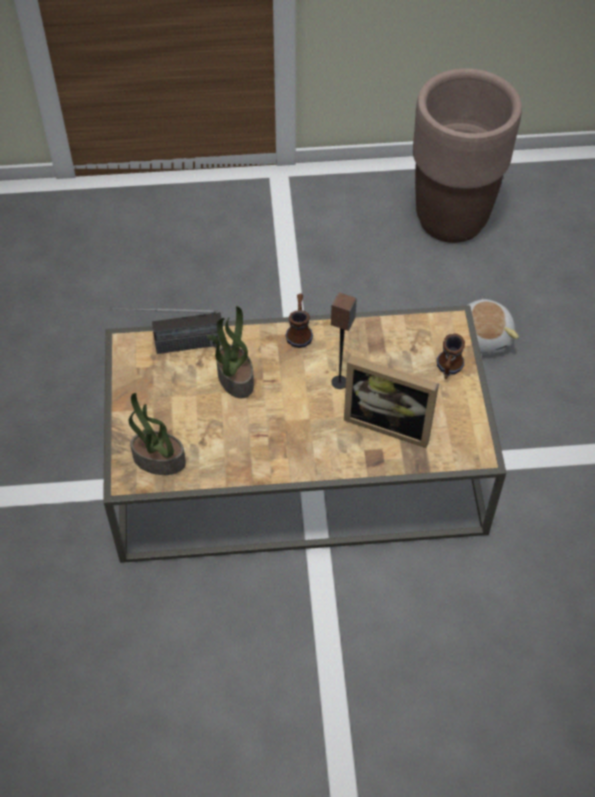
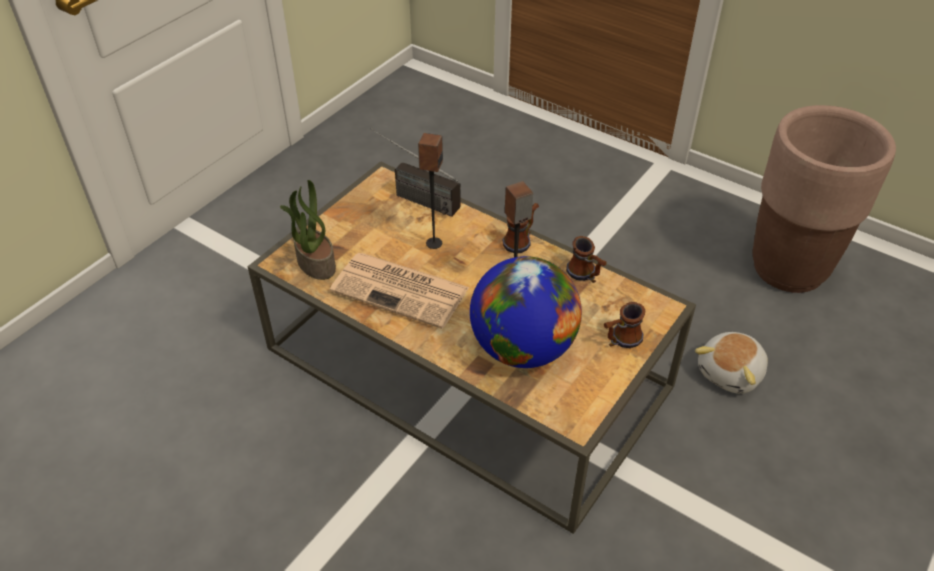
camera: 40 degrees right, 10 degrees down
(234, 378) = (433, 243): potted plant -> speaker
(254, 436) = (402, 290): none -> newspaper
(375, 331) = (585, 275): none -> mug
(389, 422) = (523, 348): picture frame -> globe

